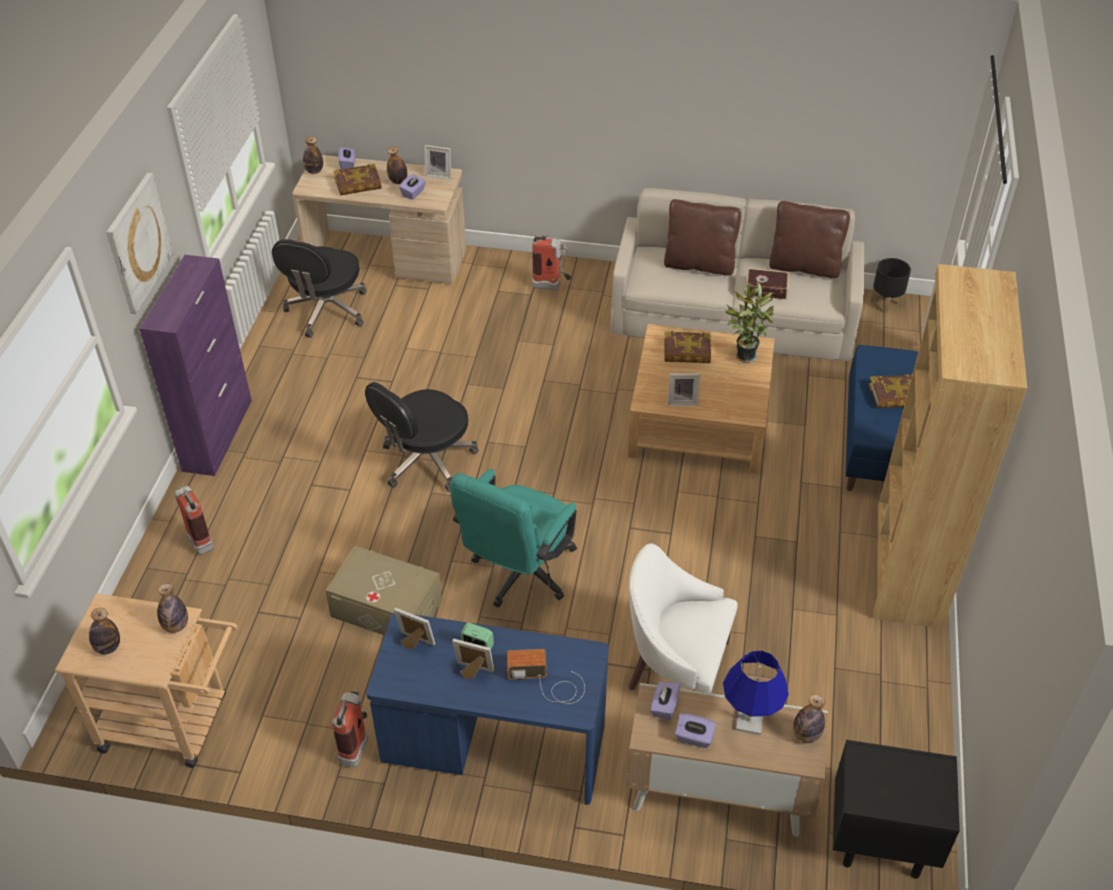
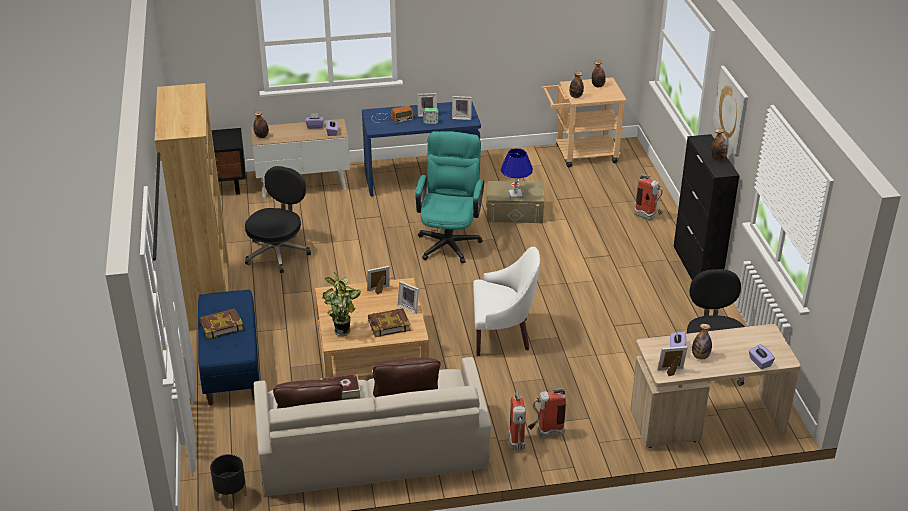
camera: 160 degrees right, 10 degrees down
(218, 434) = (696, 267): purple cabinet -> black cabinet
(314, 171) = (780, 348): bottle -> bottle (718, 158)
(356, 745) = (488, 165): fire extinguisher -> fire extinguisher (517, 446)
(358, 184) = (731, 345): book -> none
(426, 461) = (548, 283): black office chair -> black office chair (278, 252)
(652, 368) = (409, 307): none -> picture frame
(676, 669) = (340, 222): white armchair -> white armchair (502, 334)
(749, 722) = (290, 135): blue table lamp -> blue table lamp (515, 194)

